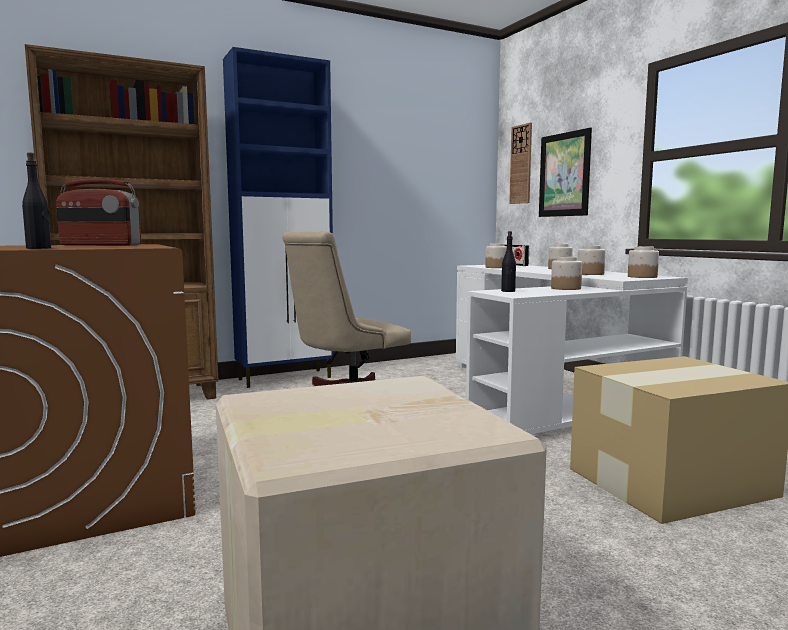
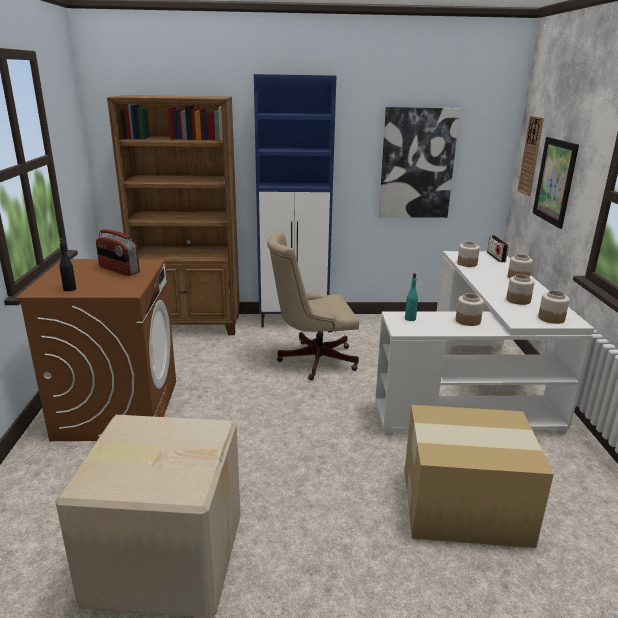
camera: 25 degrees right, 15 degrees up
(407, 178) = (417, 163): none -> picture
(508, 291) = (410, 319): black bottle -> turquoise bottle

